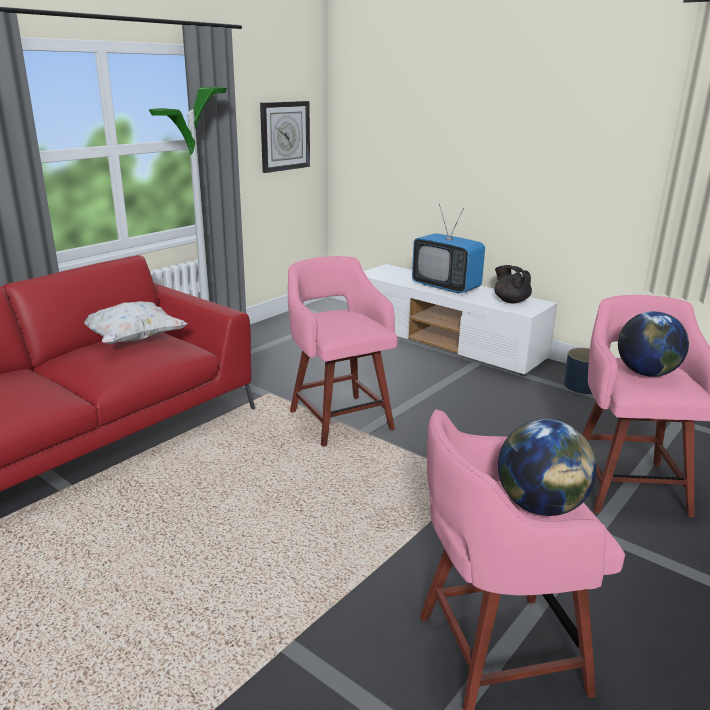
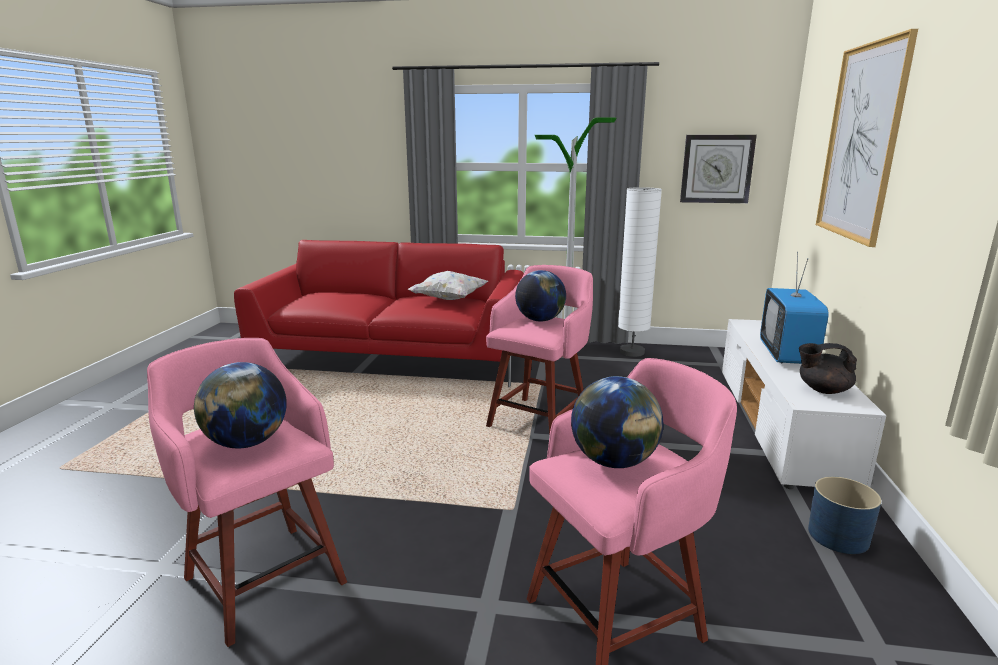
camera: 60 degrees right, 5 degrees down
(262, 335) = (632, 352): none -> white floor lamp
(335, 317) = (540, 320): none -> globe
(461, 113) = (861, 142): none -> picture
(511, 301) = (823, 390): black teapot -> black teapot turned 105 degrees counterclockwise

